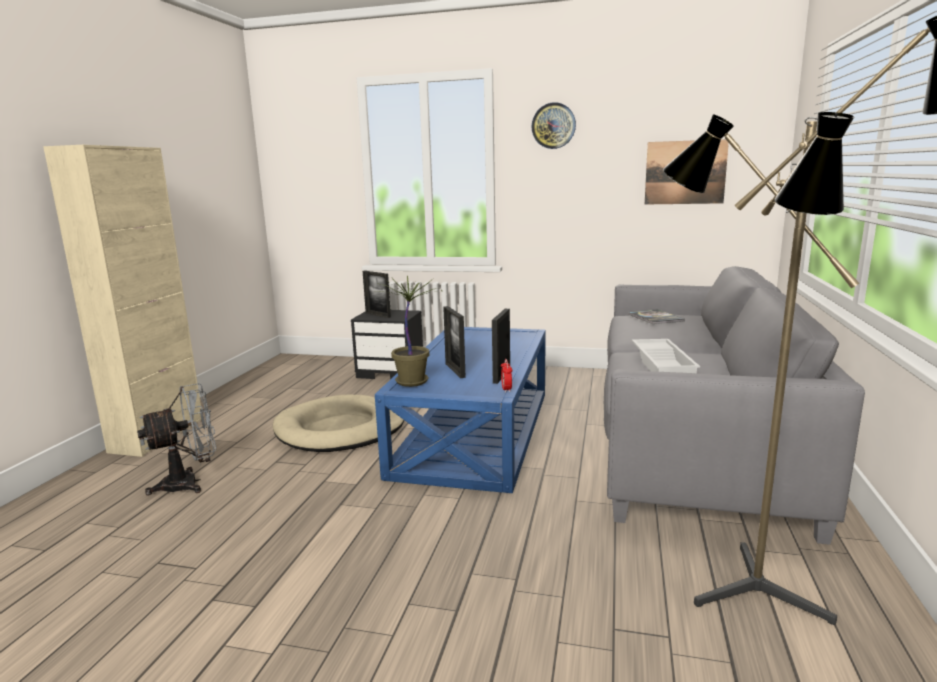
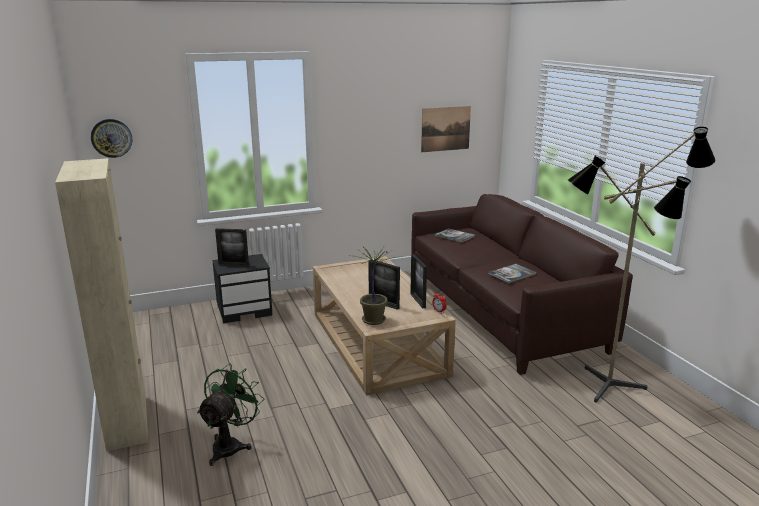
camera: 35 degrees left, 5 degrees up
(190, 483) = (231, 445): grey fan -> green fan
(340, 429) = (280, 369): beige dog bed -> none
(476, 431) = (378, 343): blue coffee table -> beige coffee table
(553, 126) = (357, 97): wall clock -> wall clock (111, 138)
(664, 364) = (512, 274): white tray -> book
(690, 439) = (501, 313): grey sofa -> brown sofa

